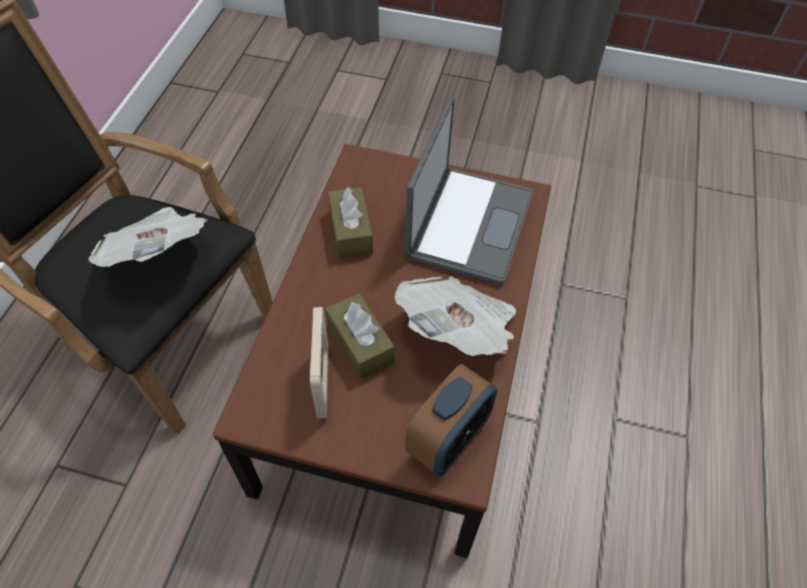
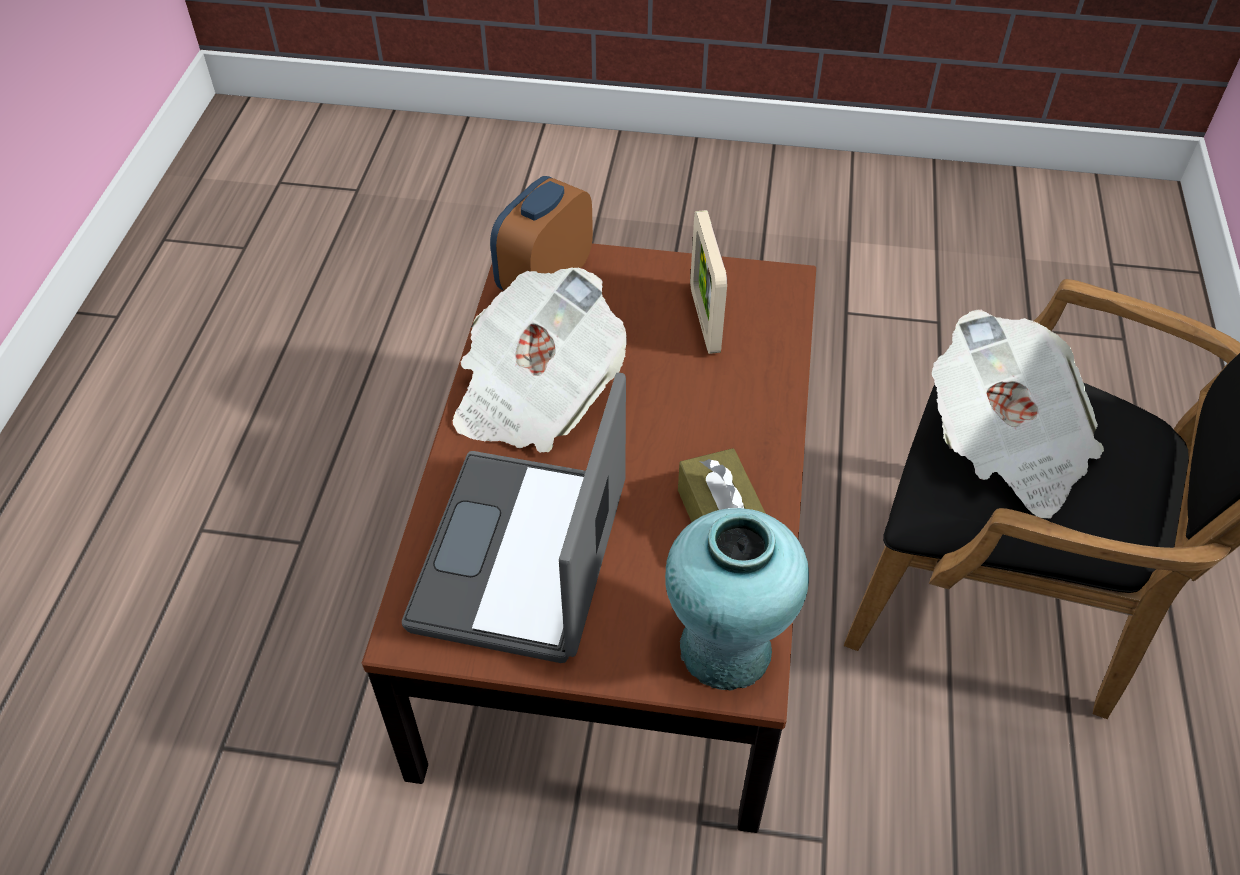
camera: 175 degrees right, 5 degrees down
(360, 343) = (668, 366): brown tissue box -> none
(366, 172) = (724, 649): none -> turquoise vase

